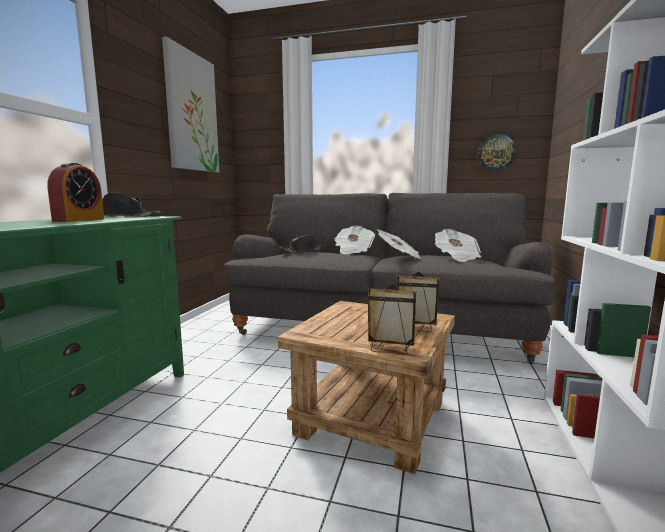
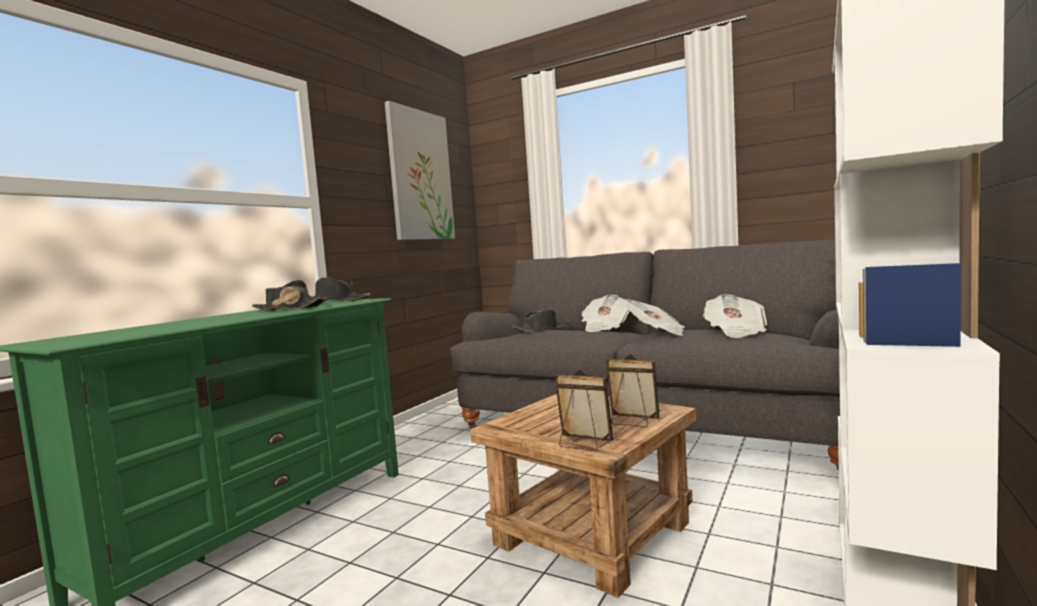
camera: 15 degrees right, 5 degrees down
(79, 220) = (288, 309): alarm clock -> black hat
(496, 152) = (807, 184): wall clock -> none

